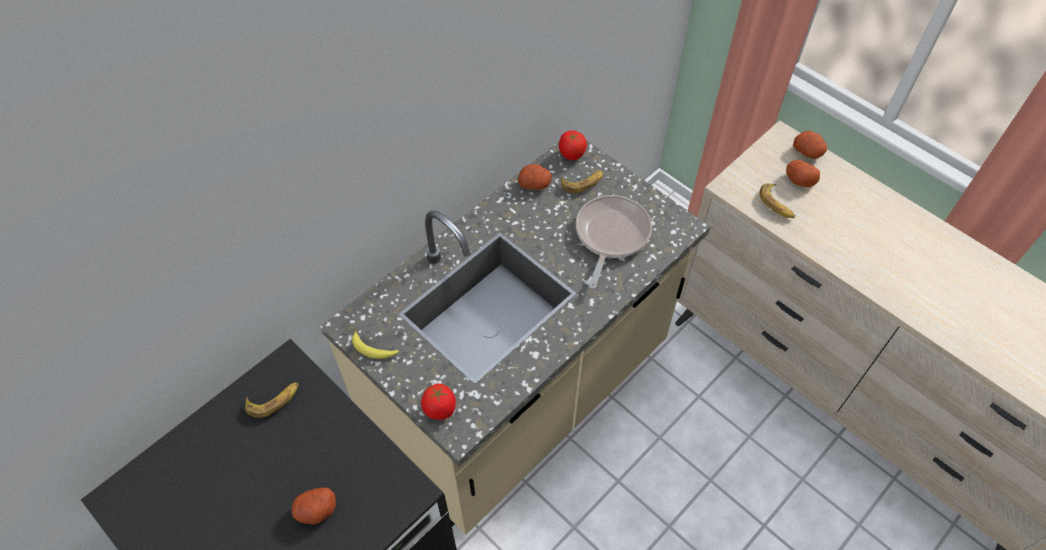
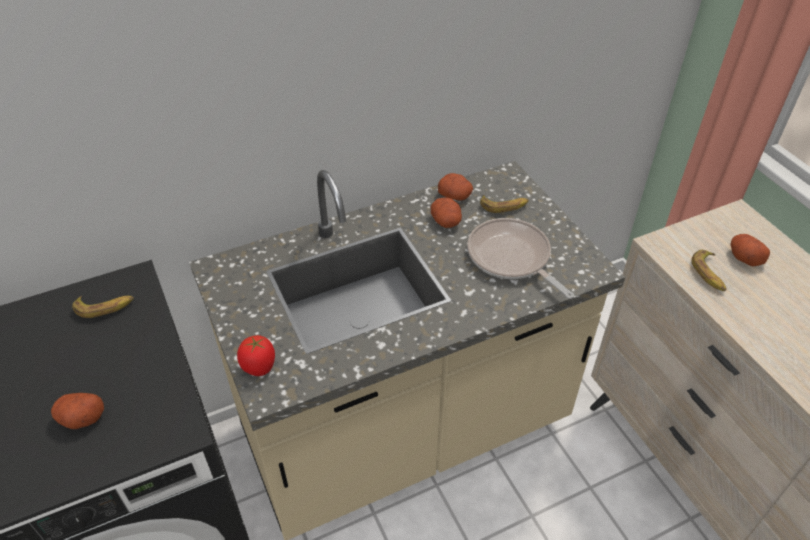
camera: 20 degrees right, 10 degrees down
(373, 349) = (226, 294): banana -> none
(571, 154) = (504, 180): tomato -> none
(610, 236) = (511, 258): frying pan -> frying pan turned 75 degrees counterclockwise
(808, 152) = (764, 234): potato -> potato (446, 221)

